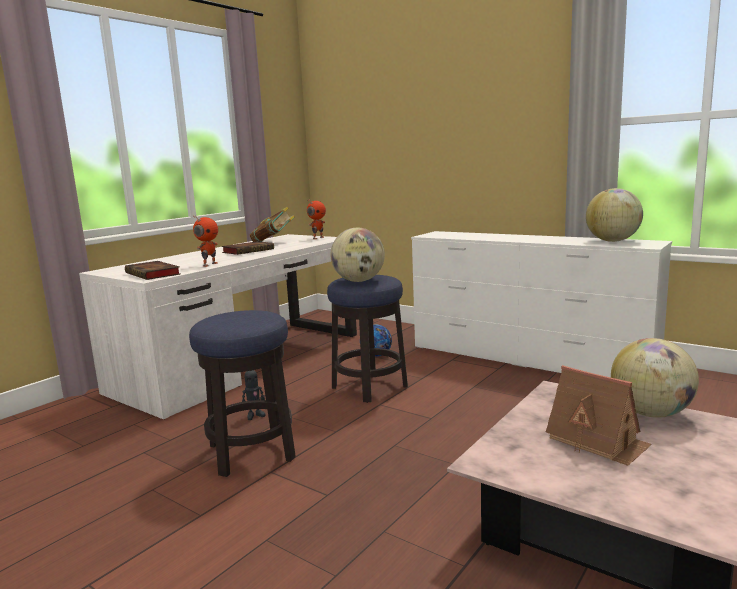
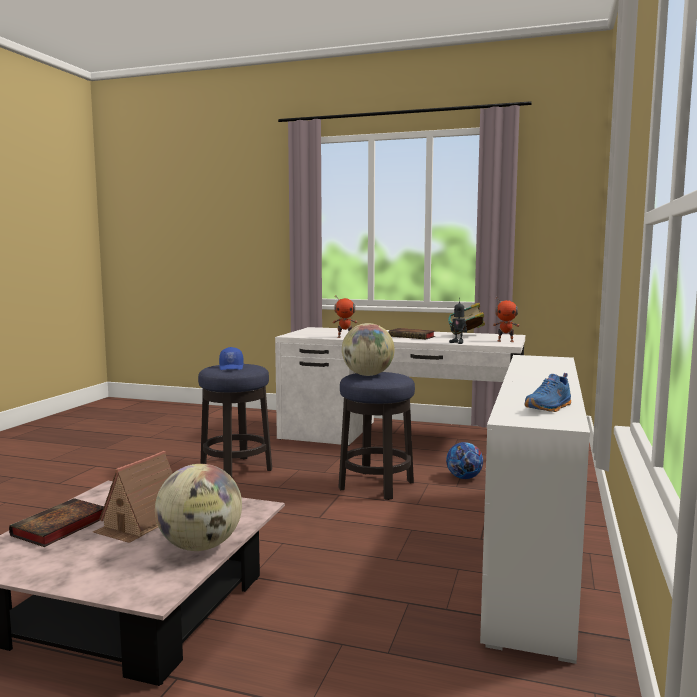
camera: 70 degrees right, 5 degrees down
(154, 274) = (304, 334): book -> book (58, 528)
(240, 319) = (231, 367): none -> blue cap
(255, 415) = (296, 460): toy robot -> toy robot (458, 342)
(612, 241) = (549, 408): globe -> blue shoe

